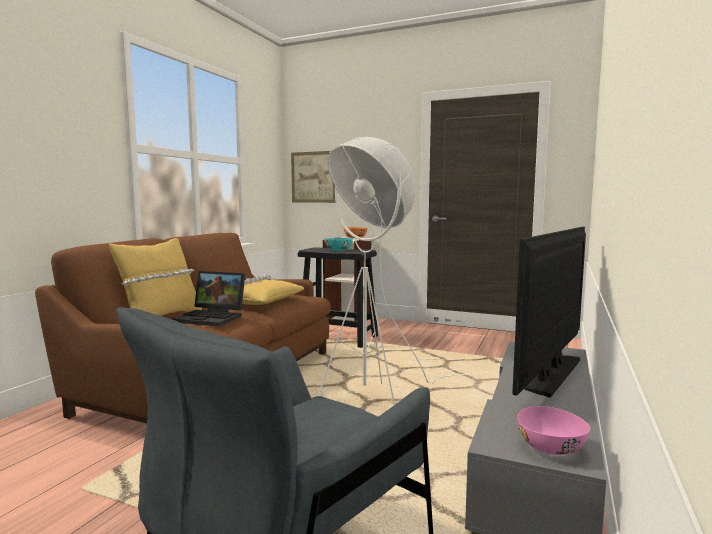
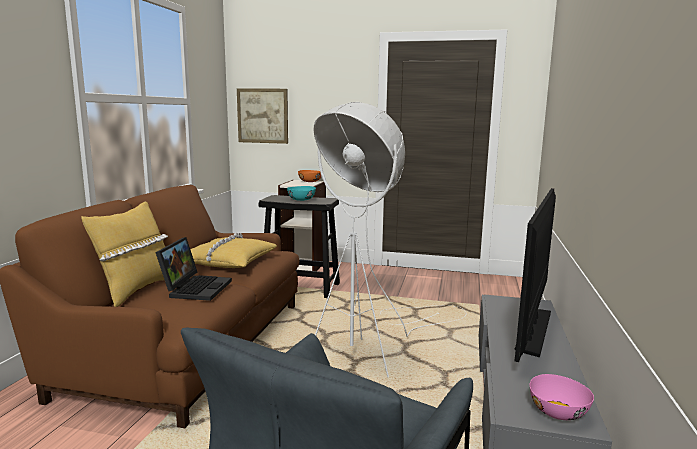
camera: 10 degrees left, 5 degrees up
(212, 318) = (196, 288): laptop -> laptop turned 90 degrees counterclockwise

